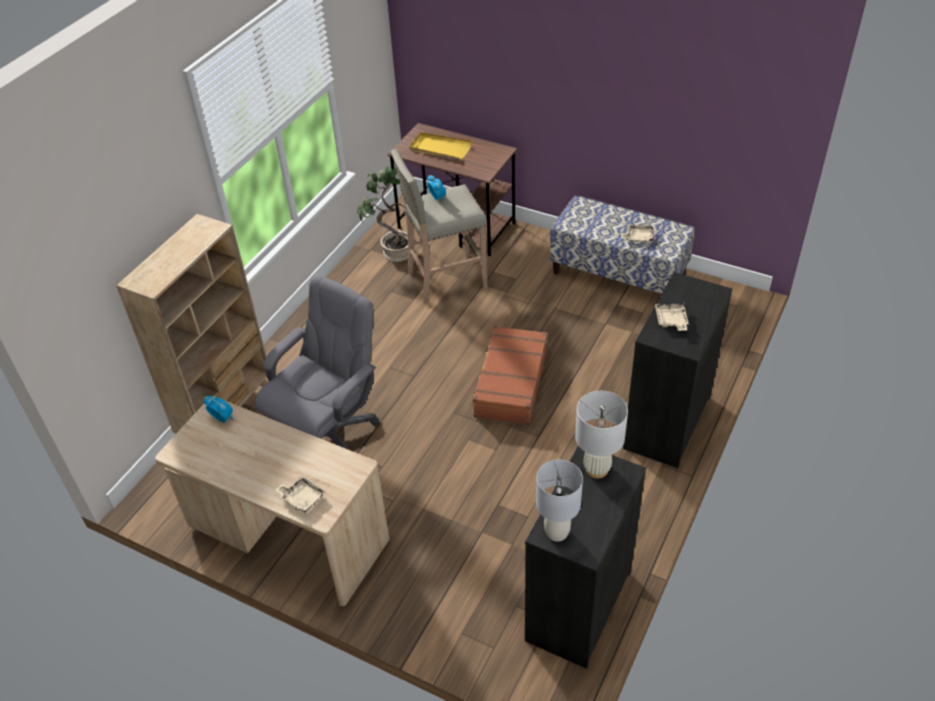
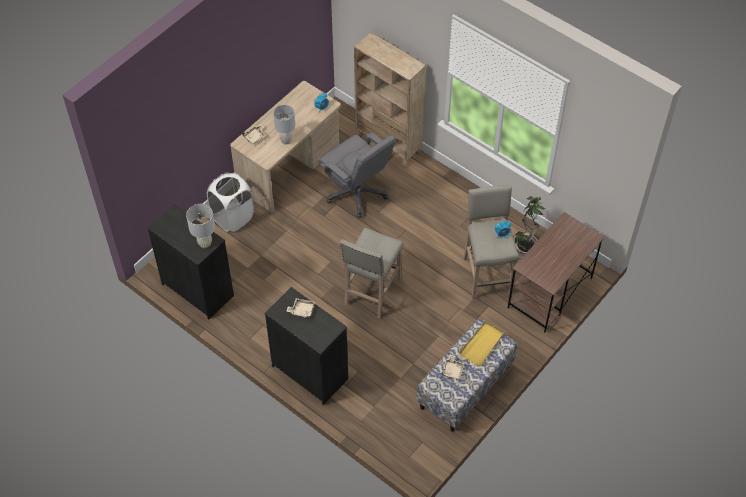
camera: 100 degrees right, 10 degrees up
(411, 594) = (232, 217): none -> white laundry basket
(440, 148) = (563, 245): yellow tray -> yellow tray (482, 344)
(510, 383) = (371, 293): brown suitcase -> beige stool
(557, 533) = (173, 217): grey table lamp -> grey table lamp (286, 140)

